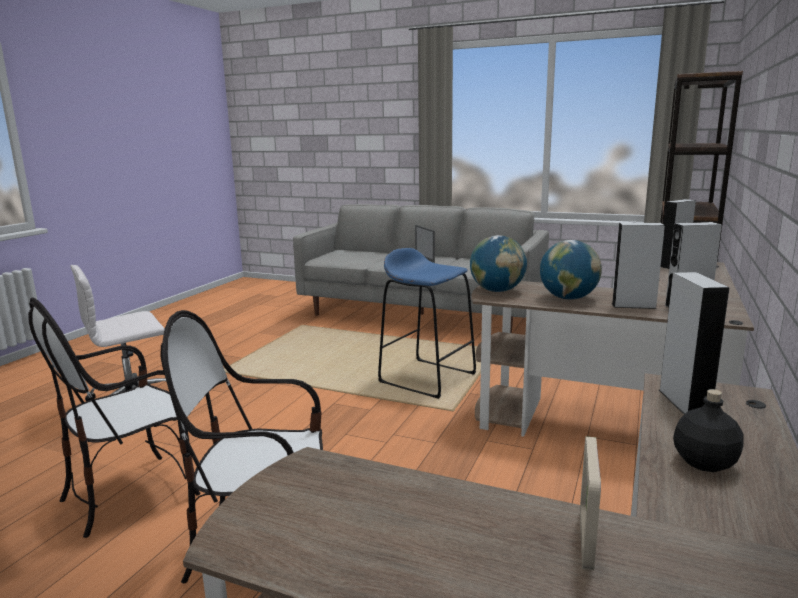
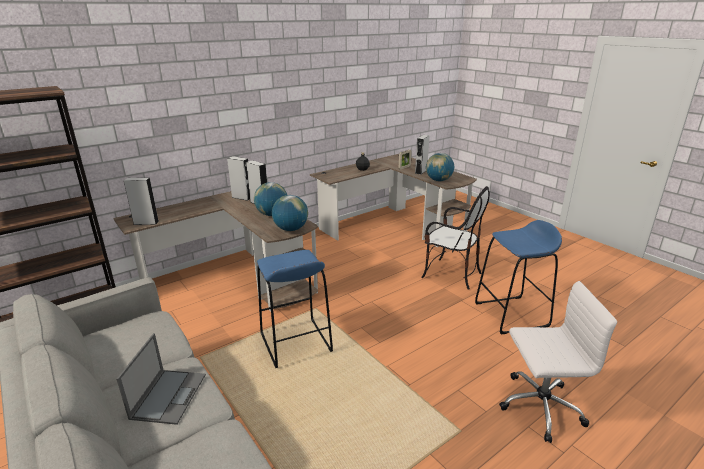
camera: 150 degrees left, 10 degrees up
(131, 494) = (511, 314): chair -> blue stool
(354, 483) = (438, 180): none -> globe
(684, 402) = (339, 176): grey speaker -> grey speaker (421, 171)

